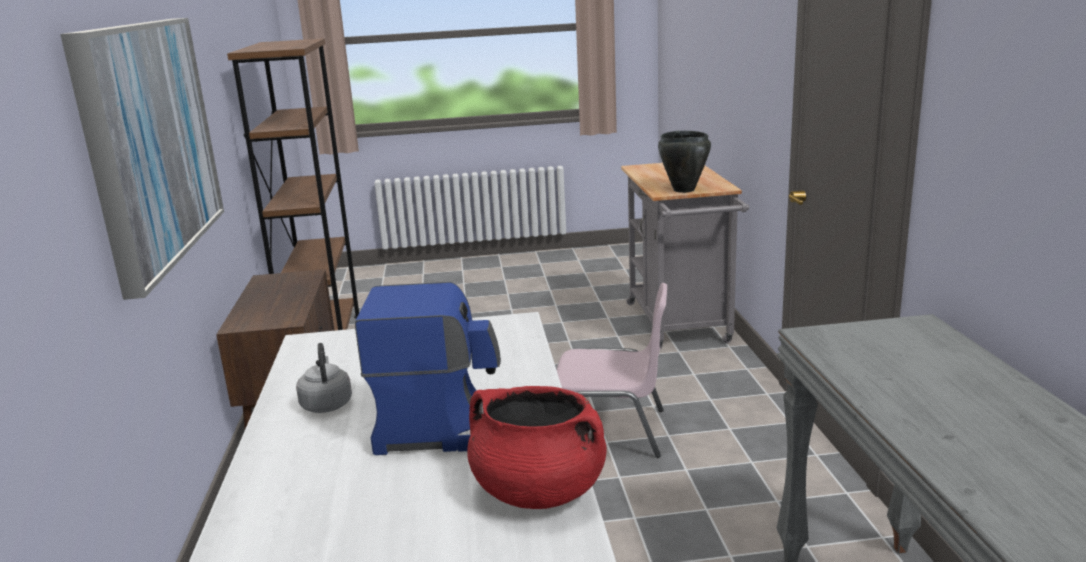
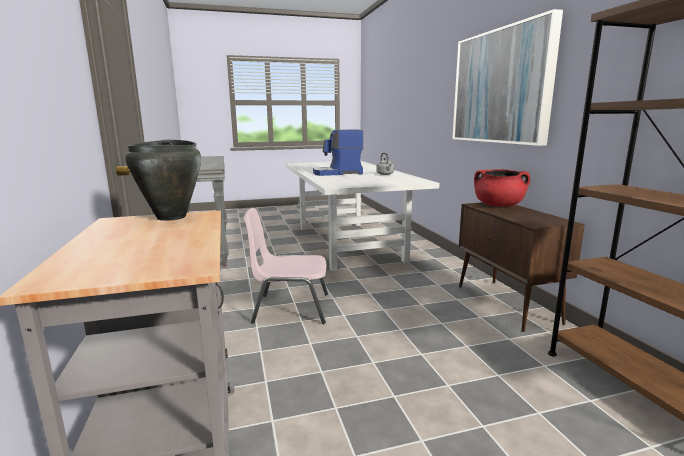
camera: 170 degrees right, 5 degrees down
(538, 491) = (310, 170): red cooking pot -> red cooking pot (498, 205)

